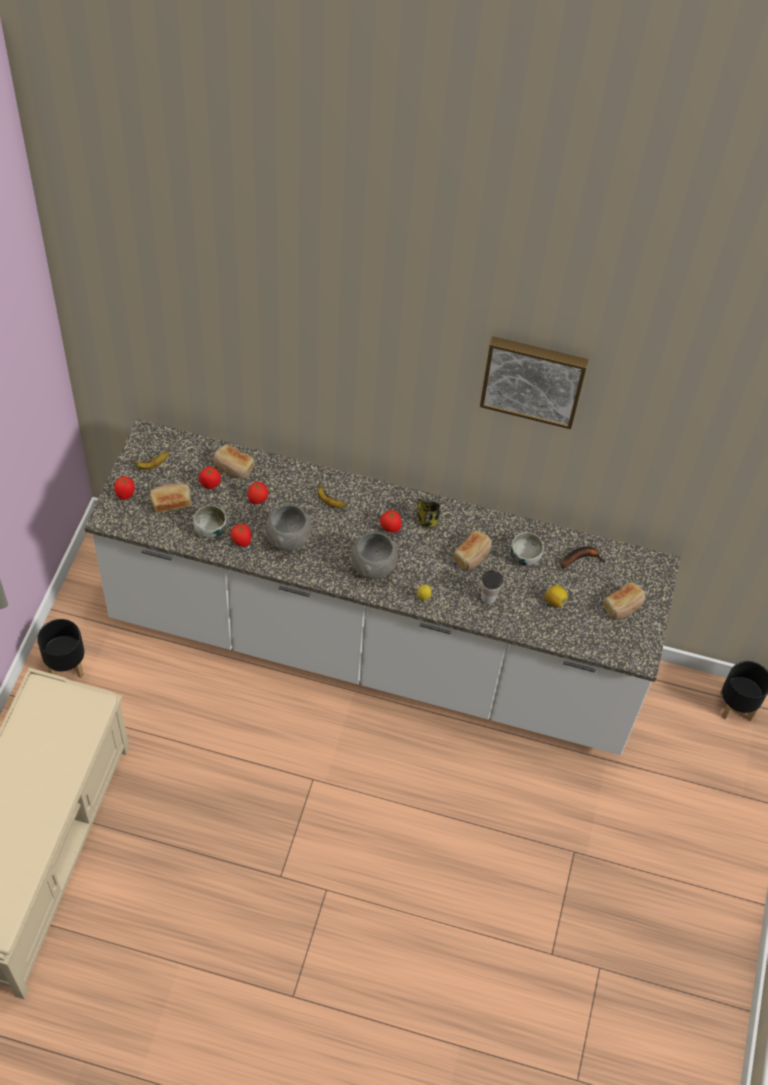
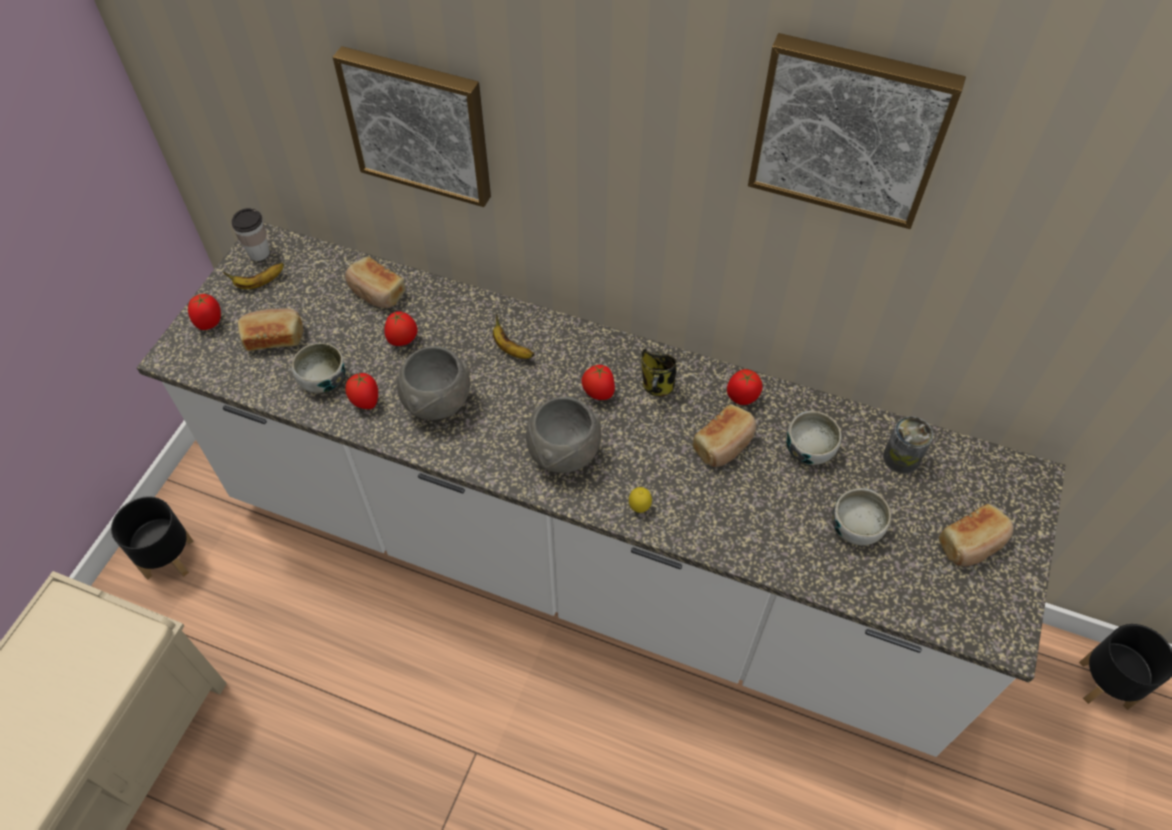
camera: 10 degrees right, 0 degrees up
(210, 484) = (337, 314): tomato -> tomato (742, 398)
(274, 367) = (419, 124): none -> picture
(488, 597) = (746, 513): cup -> cup (259, 253)
(555, 601) = (856, 527): lemon -> bowl
(581, 558) = (901, 458): banana -> can

